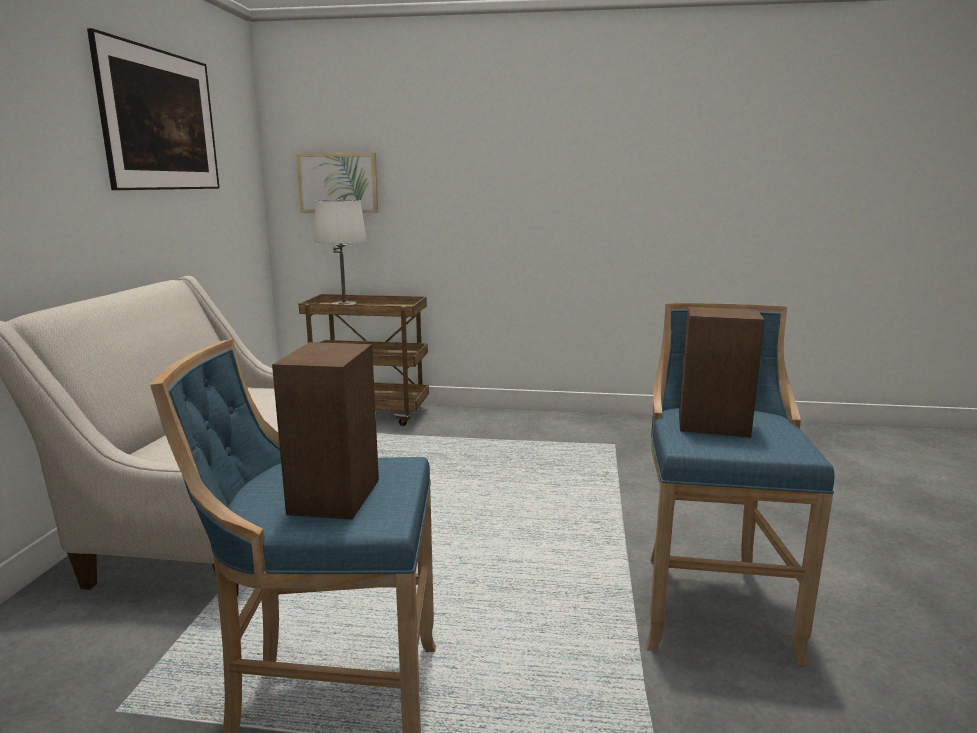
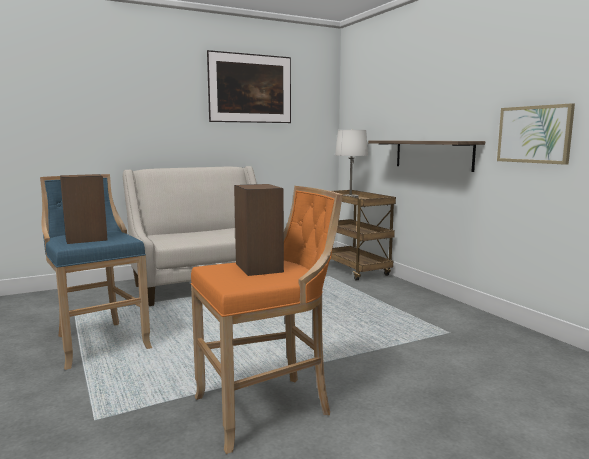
camera: 55 degrees right, 5 degrees down
(338, 183) = (366, 119): picture -> picture (534, 134)
(487, 235) = (432, 154): none -> shelf
(711, 602) = (267, 408): blue stool -> orange stool

